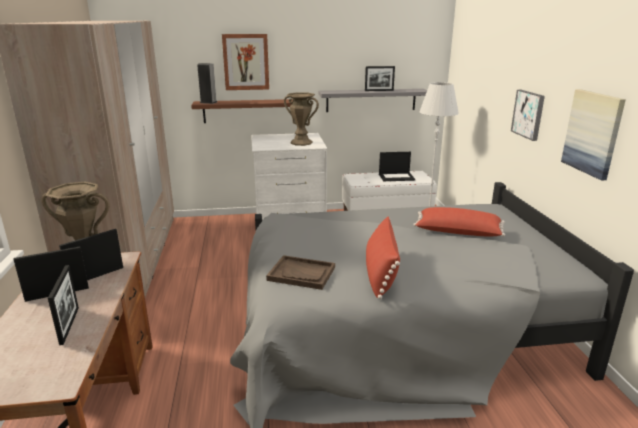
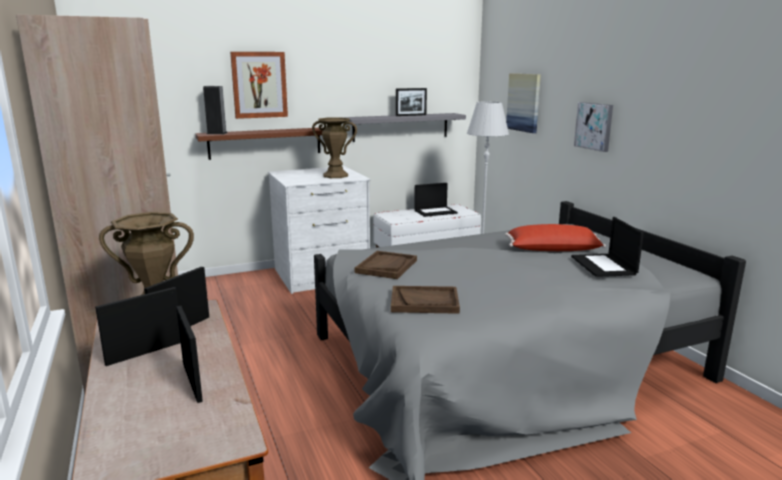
camera: 15 degrees left, 5 degrees down
(296, 234) = (386, 266): none -> brown tray
(380, 273) = (507, 292): red pillow -> none
(492, 256) = (604, 266): none -> laptop
(592, 133) = (677, 134): picture -> picture (524, 102)

